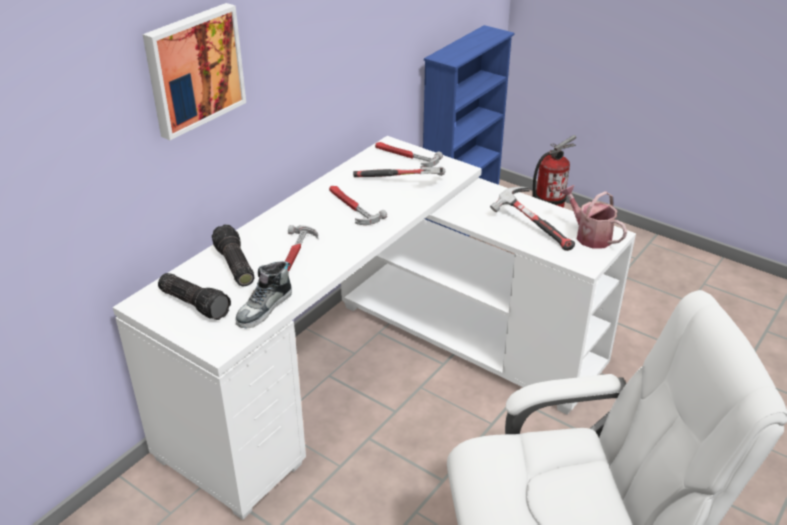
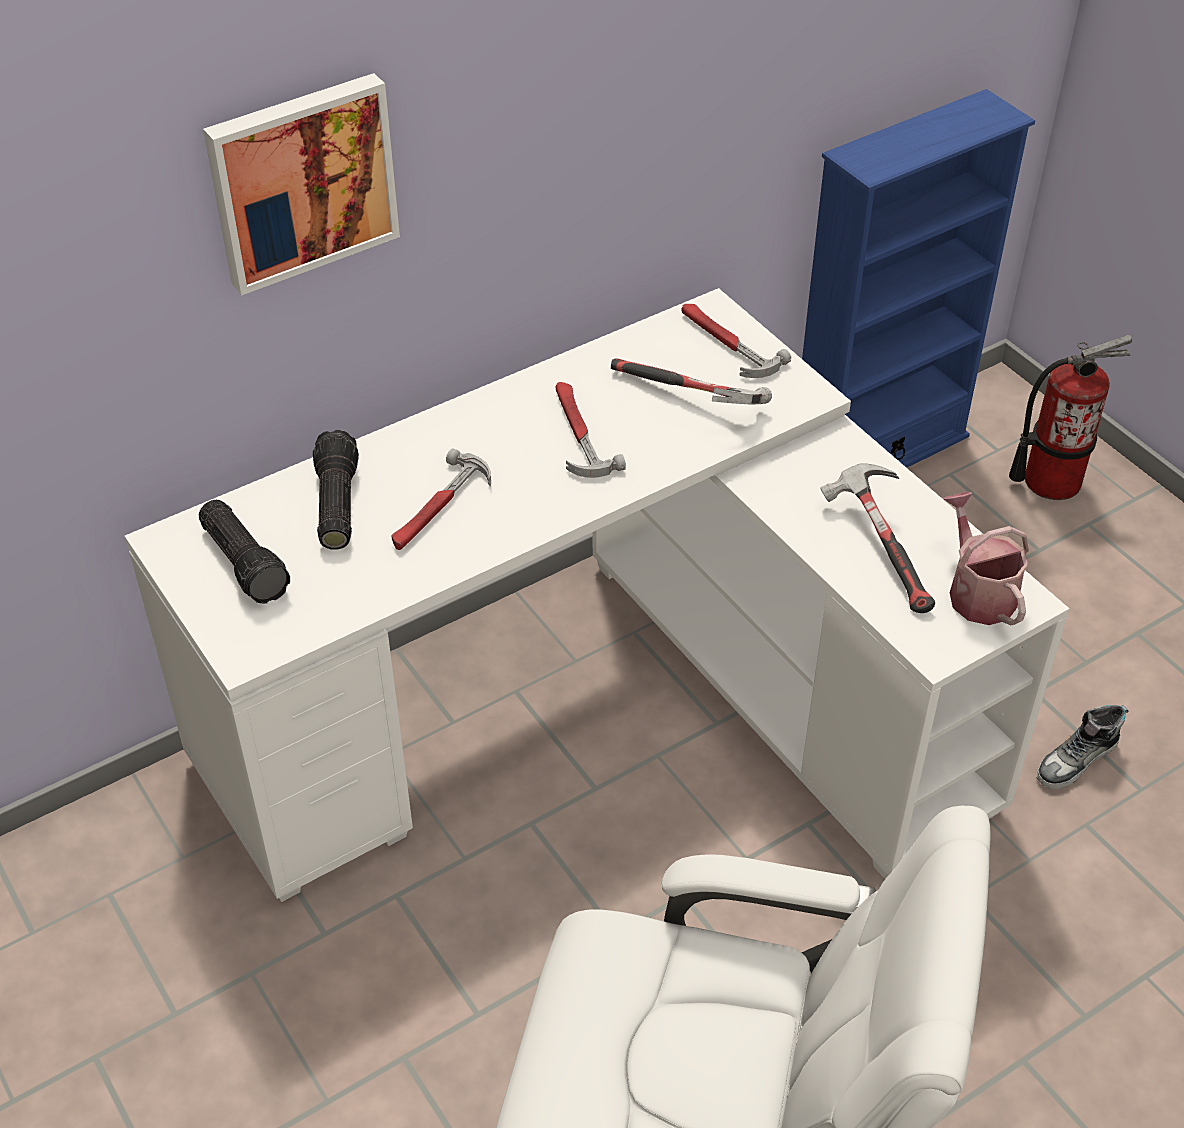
camera: 20 degrees right, 10 degrees up
(265, 308) = (345, 600): shoe -> shoe (1077, 761)

